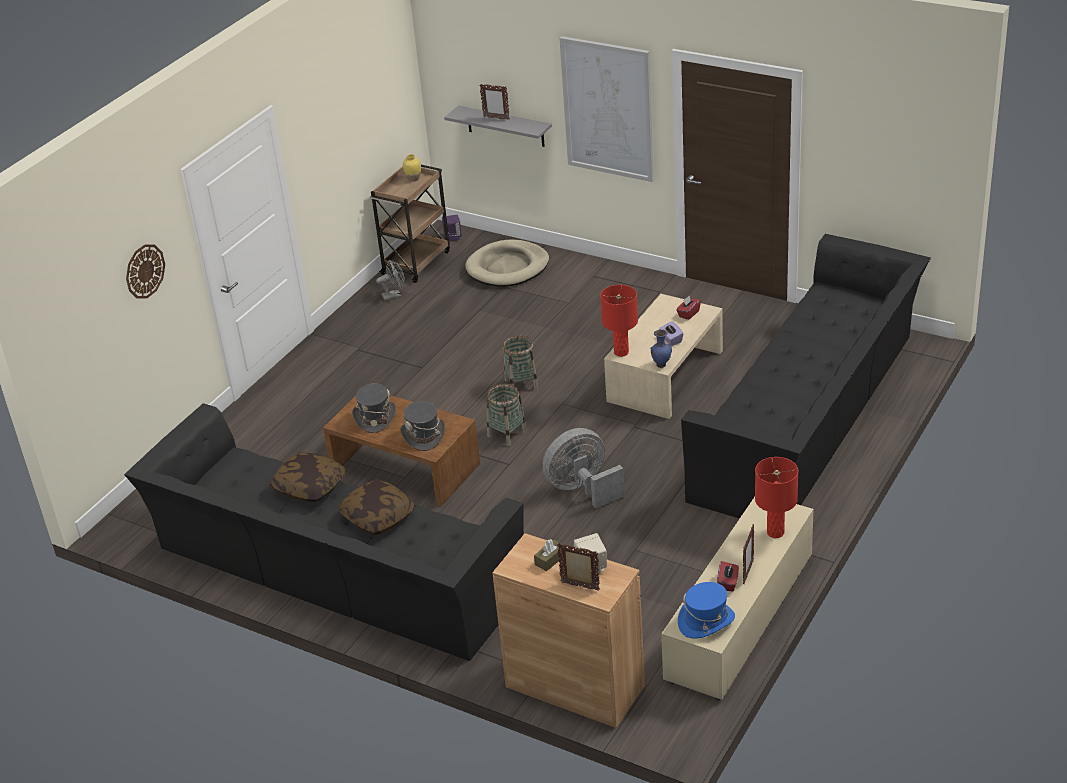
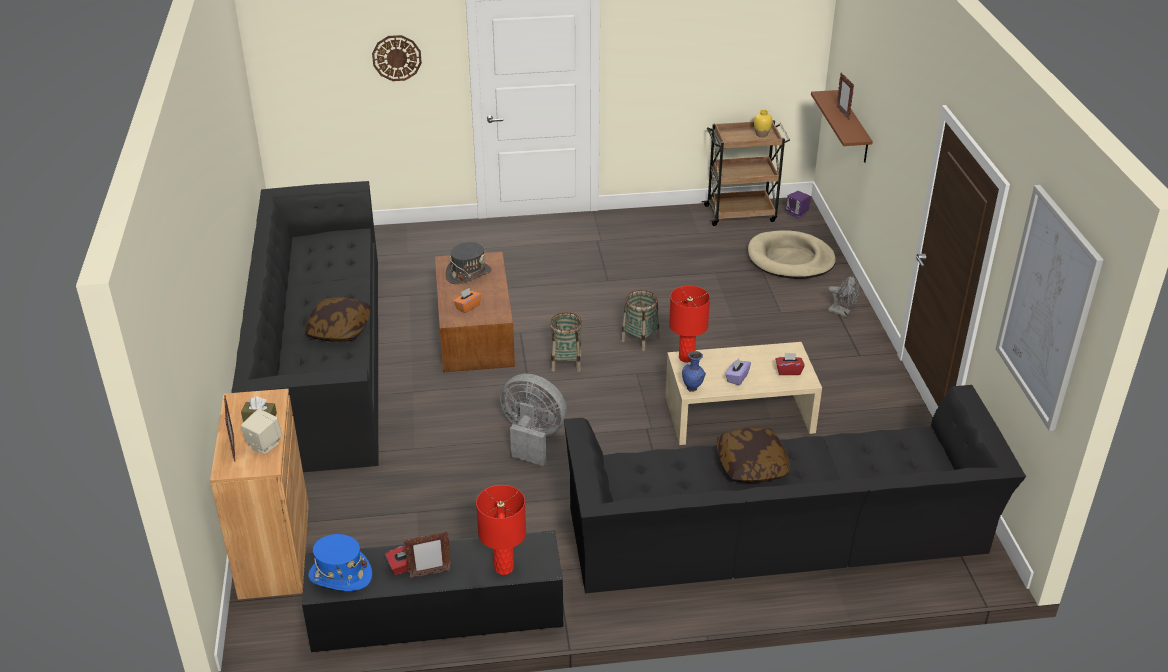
camera: 50 degrees right, 0 degrees up
(309, 487) = (349, 282): pillow -> pillow (751, 465)
(394, 295) = (685, 224): grey fan -> grey fan (842, 312)
(423, 435) = (467, 307): grey hat -> orange tissue box
(505, 126) = (853, 127): grey shelf -> brown shelf
(608, 108) = (900, 146): picture -> picture (1047, 308)
(740, 618) = (435, 617): beige tv stand -> black tv stand

